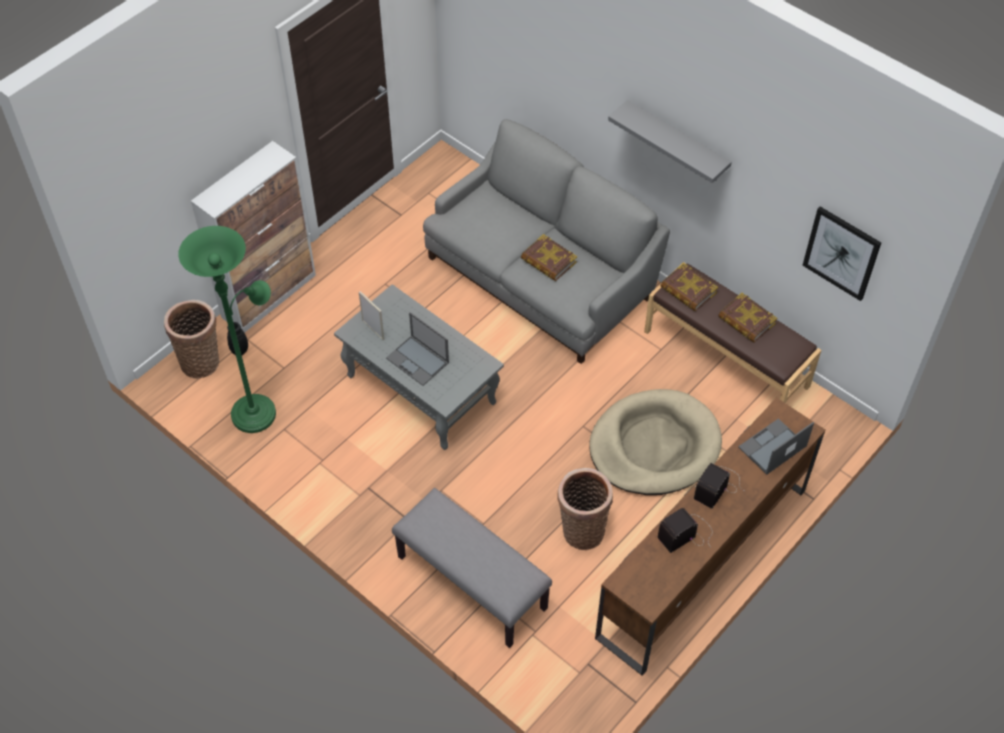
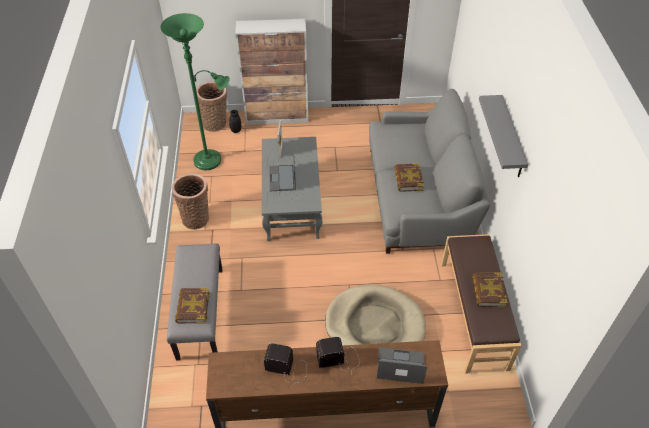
camera: 45 degrees right, 5 degrees down
(581, 529) = (284, 335): basket -> basket (196, 217)
(688, 290) = (471, 249): book -> book (192, 307)
(841, 253) = (554, 272): picture -> none

